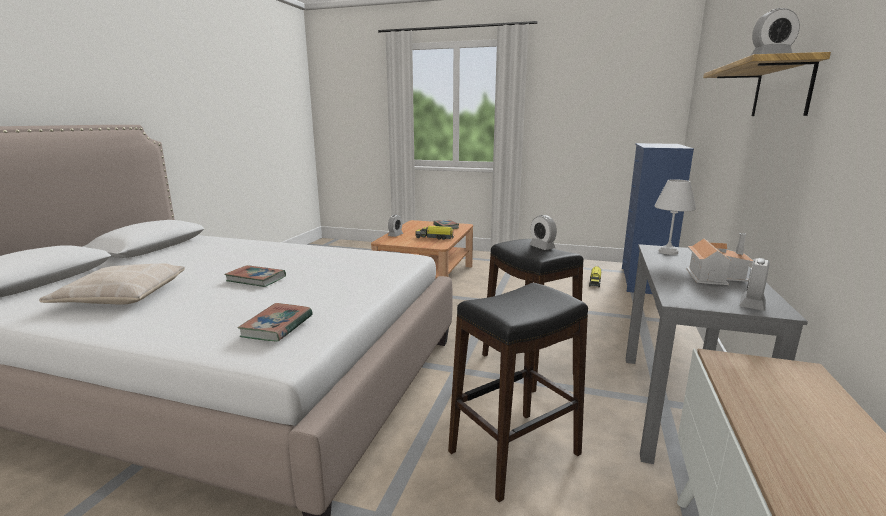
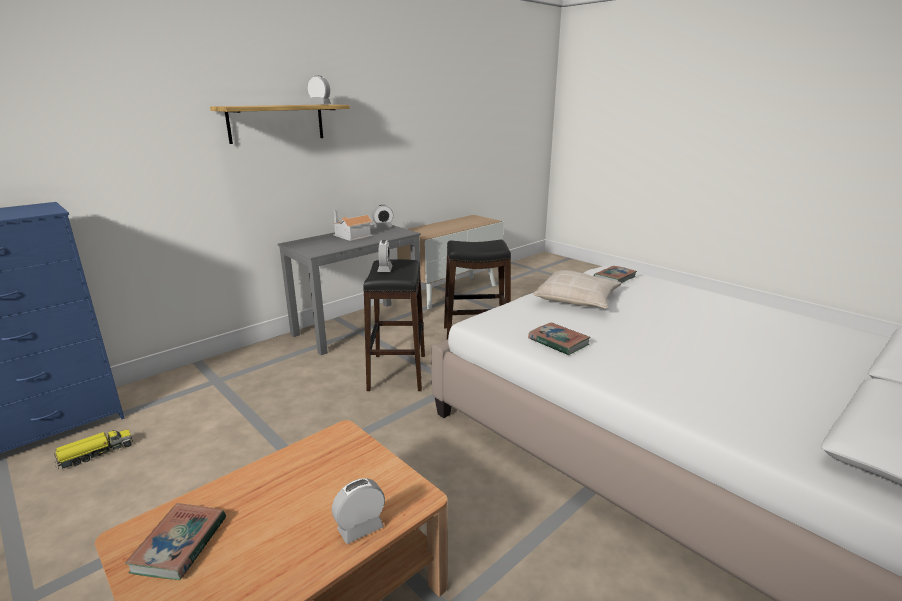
camera: 150 degrees left, 5 degrees up
(121, 295) = (768, 330): beige pillow -> beige pillow (577, 299)
(256, 279) = (647, 321): book -> book (558, 342)
(435, 238) = (302, 475): toy truck -> none
(669, 252) = (318, 249): white table lamp -> none

